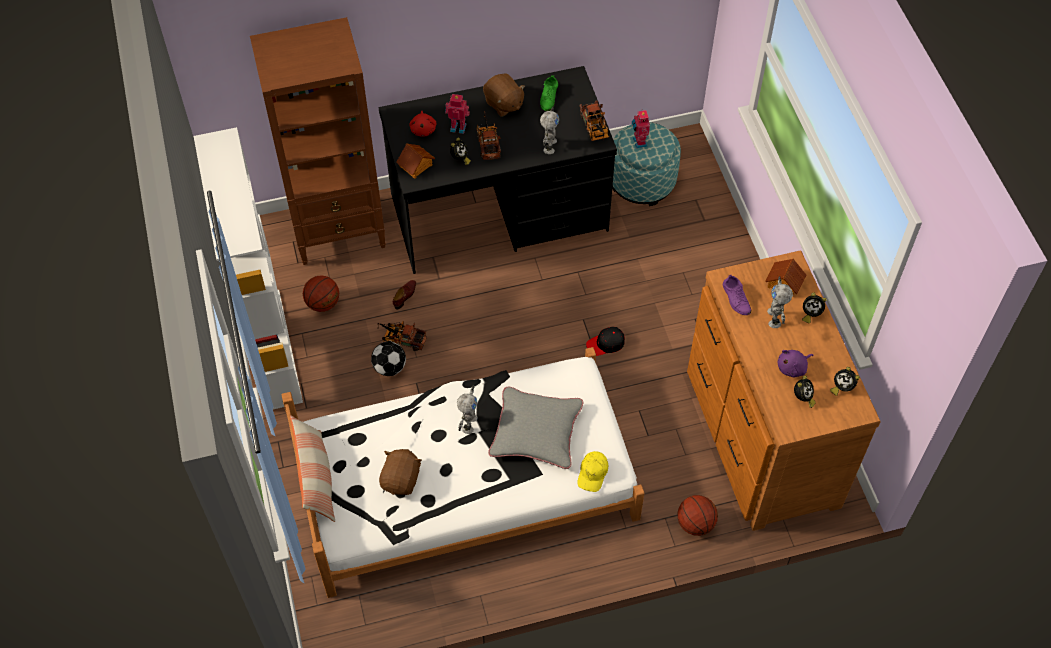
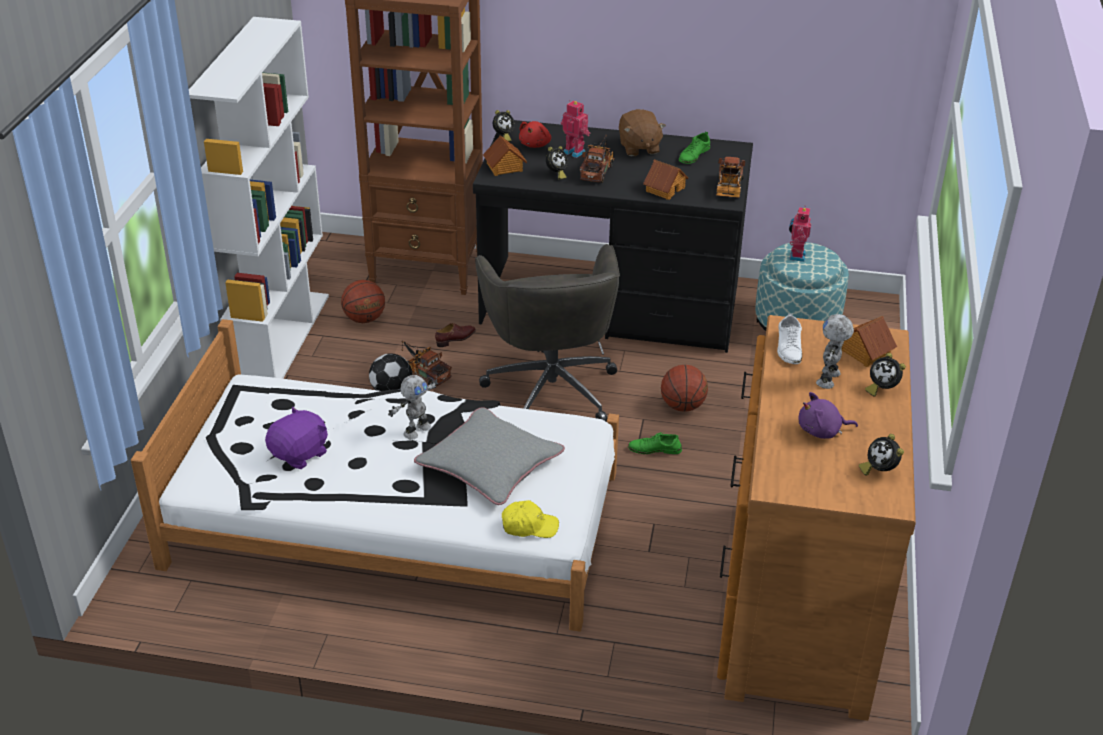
camera: 25 degrees right, 20 degrees down
(316, 478) = (210, 422): pillow -> none
(401, 479) = (300, 454): brown plush toy -> purple plush toy
(502, 316) = (551, 387): none -> grey office chair
(549, 145) = (664, 189): toy robot -> toy house
(593, 473) = (529, 526): yellow cap -> yellow cap turned 135 degrees counterclockwise
(605, 344) = (655, 449): black cap -> green shoe
(695, 524) = (651, 663): basketball -> basketball (682, 406)
(736, 299) = (789, 348): purple shoe -> white shoe
(802, 398) = (815, 464): alarm clock -> alarm clock (503, 137)

